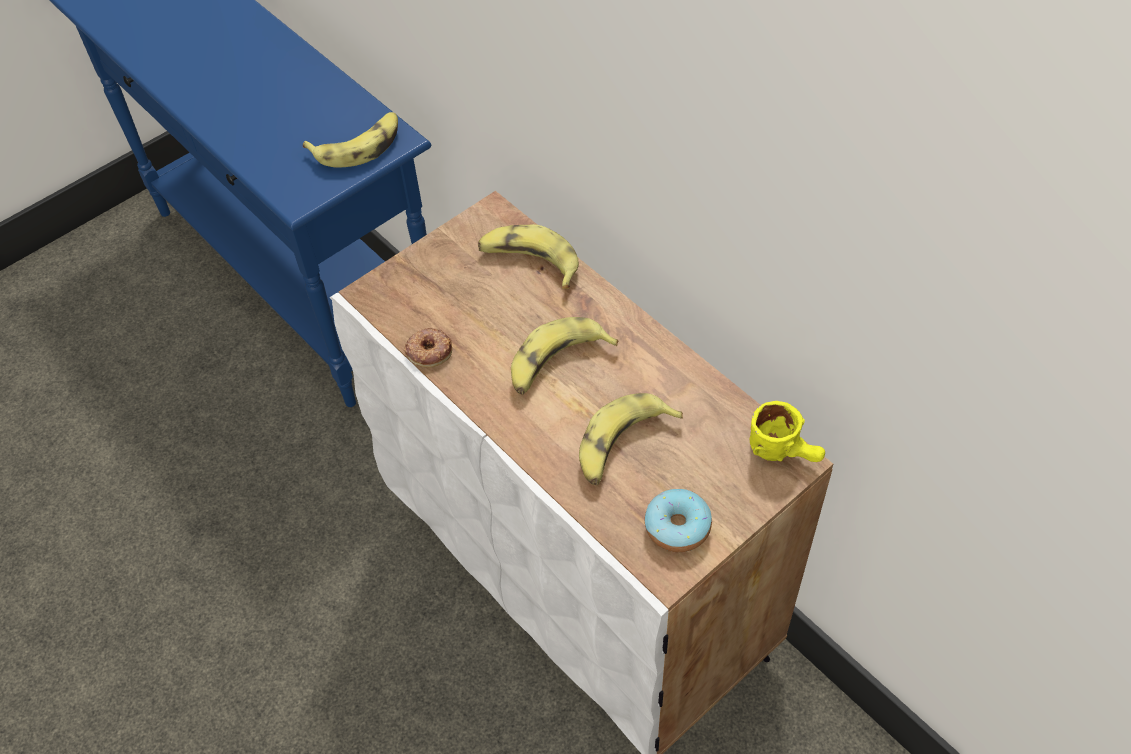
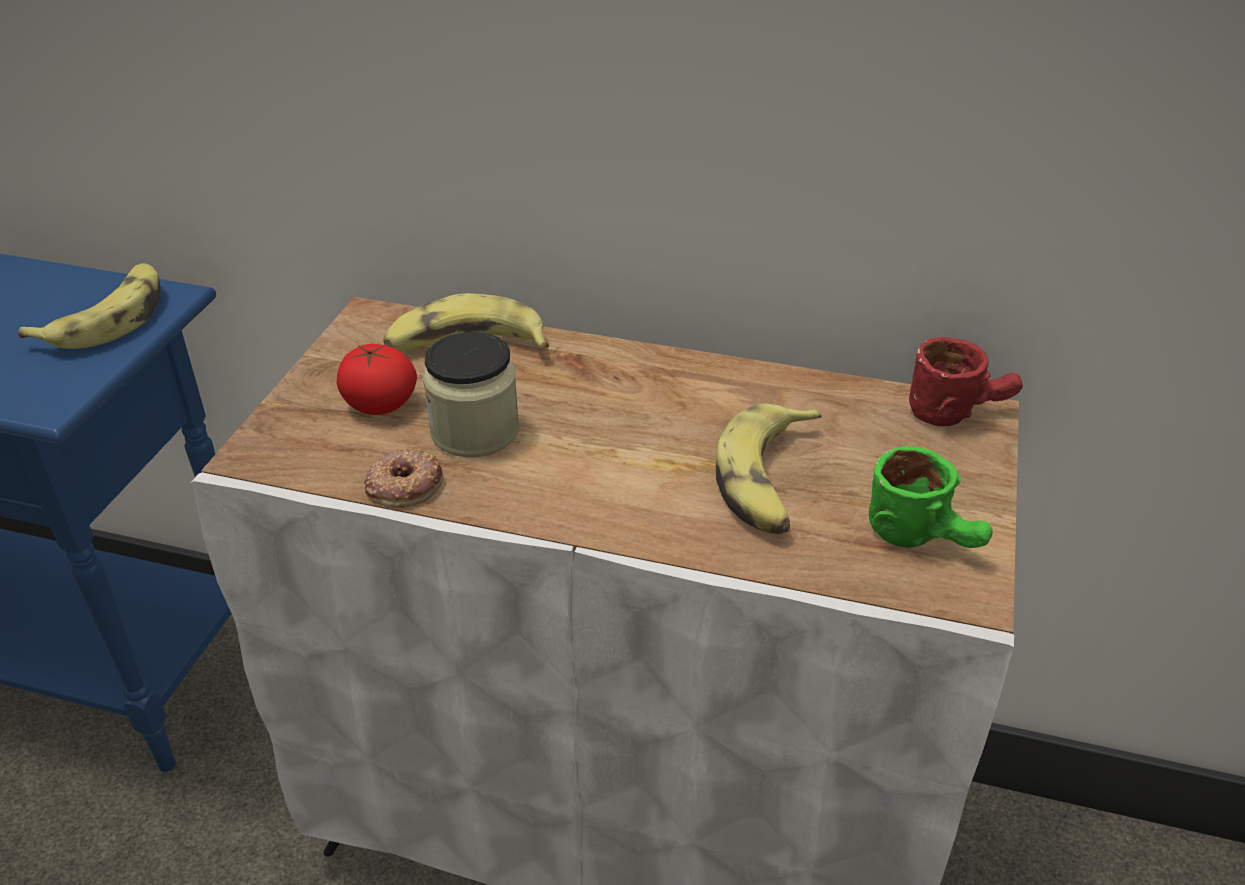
camera: 35 degrees left, 15 degrees down
(453, 286) = (380, 405): none -> tomato
(490, 330) = (475, 431): none -> jar
(557, 363) = (599, 432): banana -> none
(677, 527) = (926, 537): donut -> green mug
(785, 451) = (958, 409): yellow mug -> red mug

